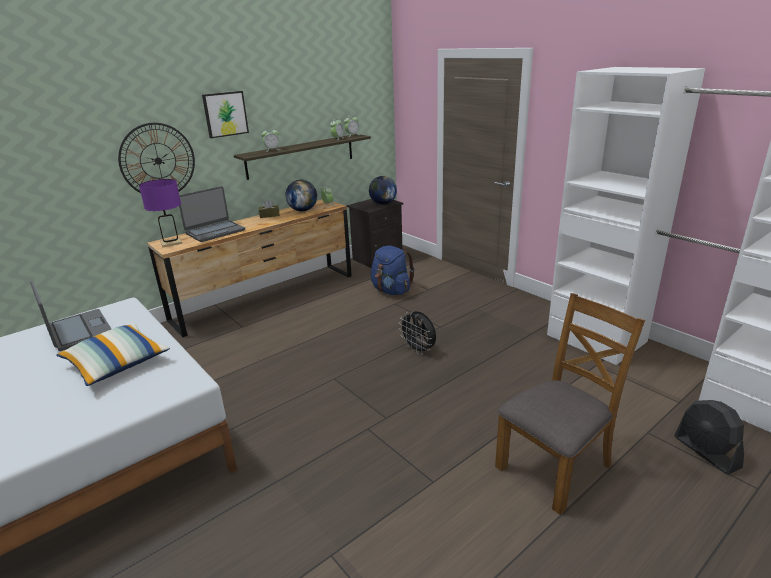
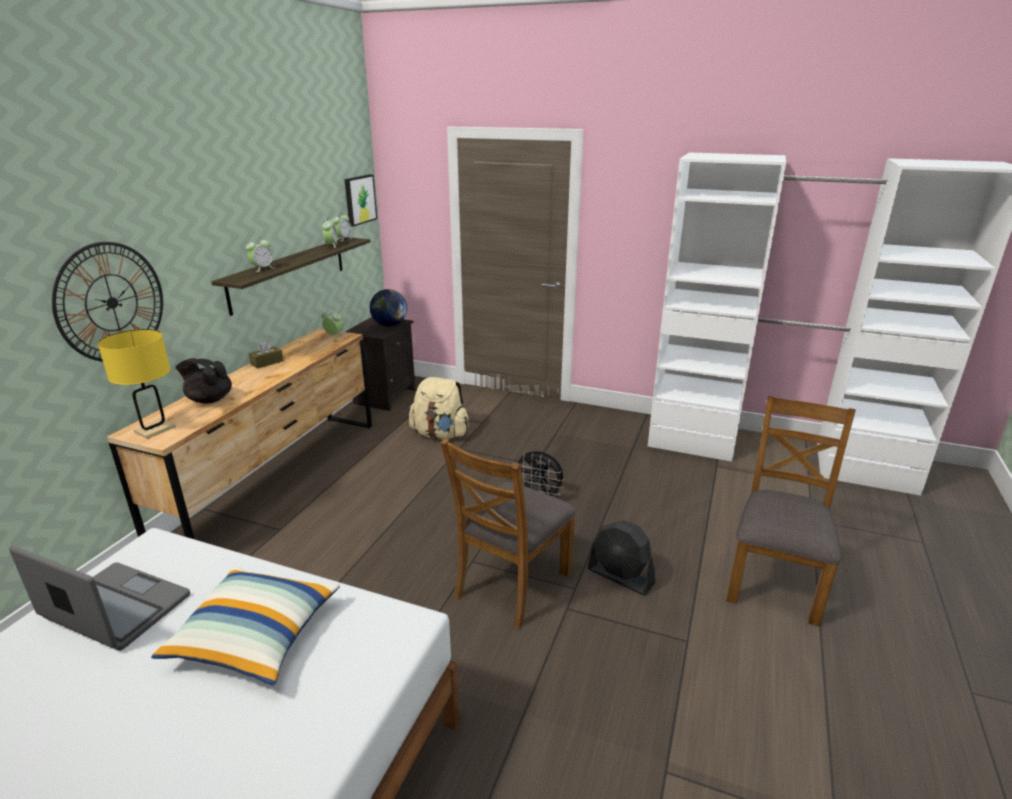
camera: 30 degrees left, 0 degrees up
(171, 243) = (155, 429): purple table lamp -> yellow table lamp
(215, 232) = (209, 399): laptop -> black teapot
(225, 114) = (196, 221): picture -> picture (359, 199)
(303, 210) = (309, 348): globe -> none
(346, 401) = (511, 584): none -> brown chair
(391, 291) = (440, 434): blue backpack -> beige backpack
(706, 452) = (866, 523): black fan -> black fan (620, 577)

